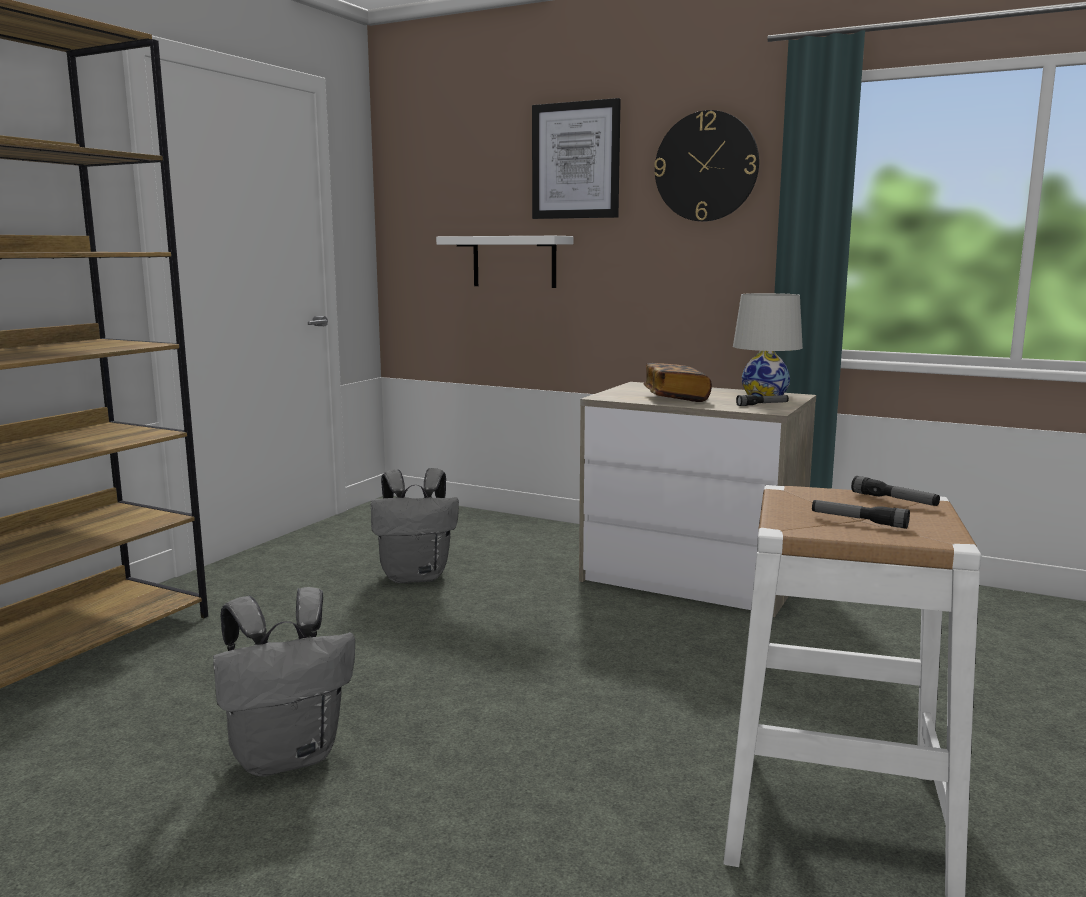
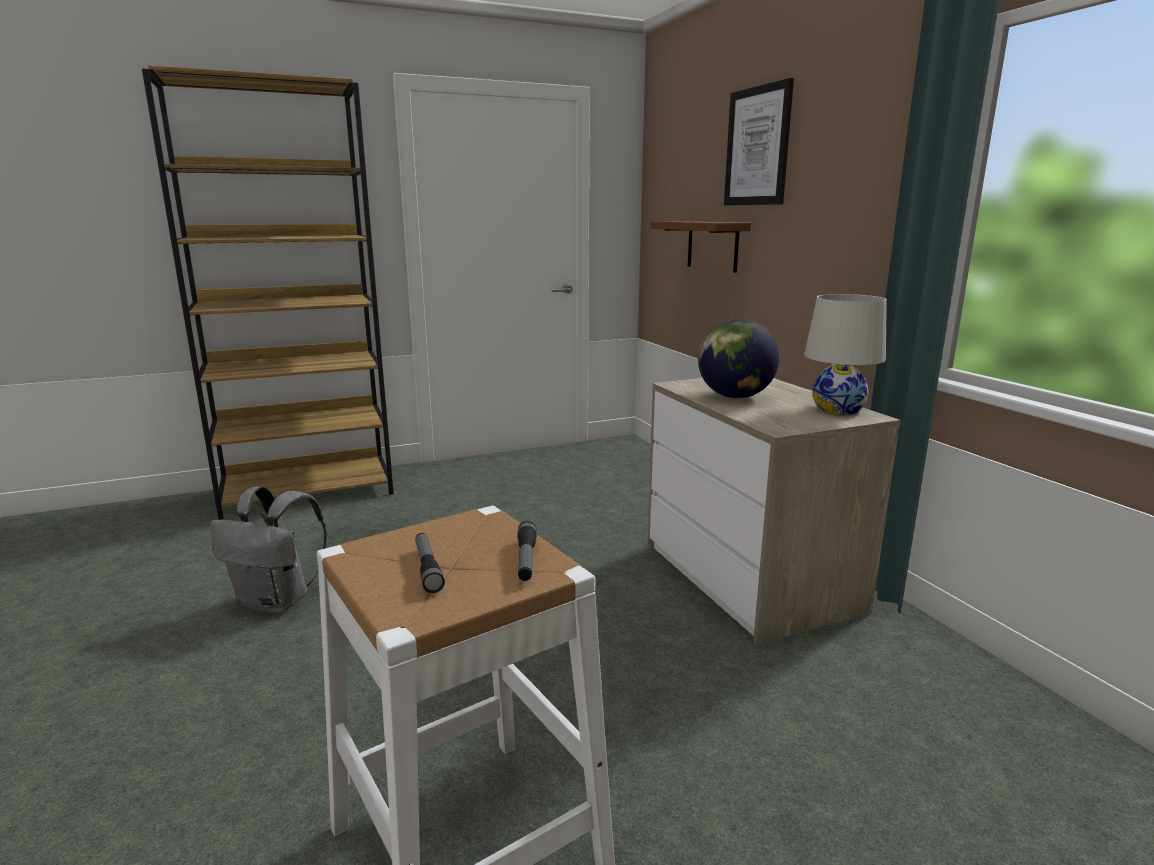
camera: 40 degrees right, 5 degrees up
(416, 576) = (545, 504): grey backpack -> none
(514, 261) = (712, 245): white shelf -> brown shelf
(675, 398) = (734, 397): book -> globe
(706, 166) = (855, 147): wall clock -> none
(762, 405) = (793, 420): flashlight -> none

